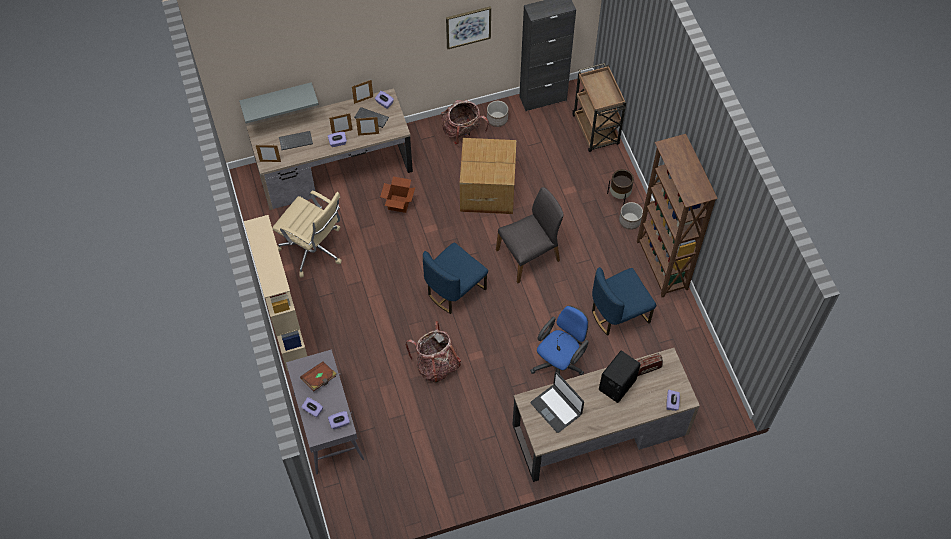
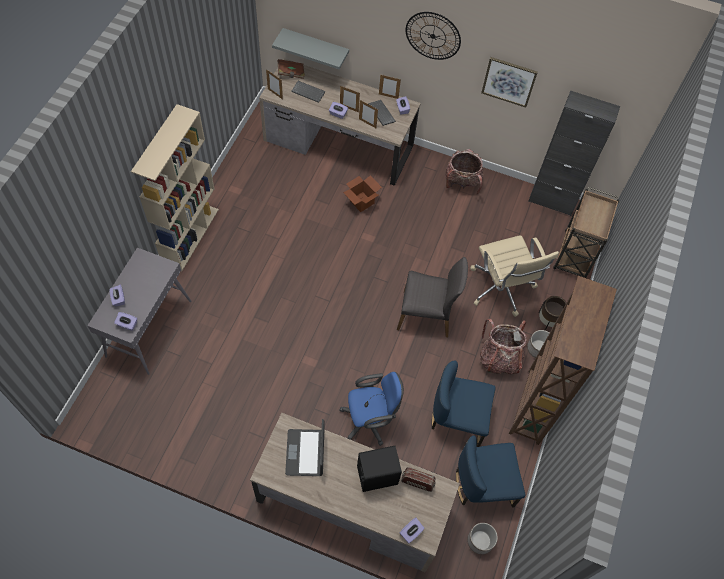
camera: 35 degrees right, 0 degrees up
(313, 249) = (267, 190): beige office chair -> beige office chair (502, 289)
(319, 379) = (147, 279): brown book -> brown book (291, 73)
(389, 29) = (433, 36): none -> wall clock
(436, 365) = (272, 345): backpack -> backpack (499, 359)
(454, 290) = (341, 297): blue chair -> blue chair (483, 484)
(487, 189) = (440, 239): cardboard box -> none
(497, 119) = (499, 192): planter -> planter (480, 541)

